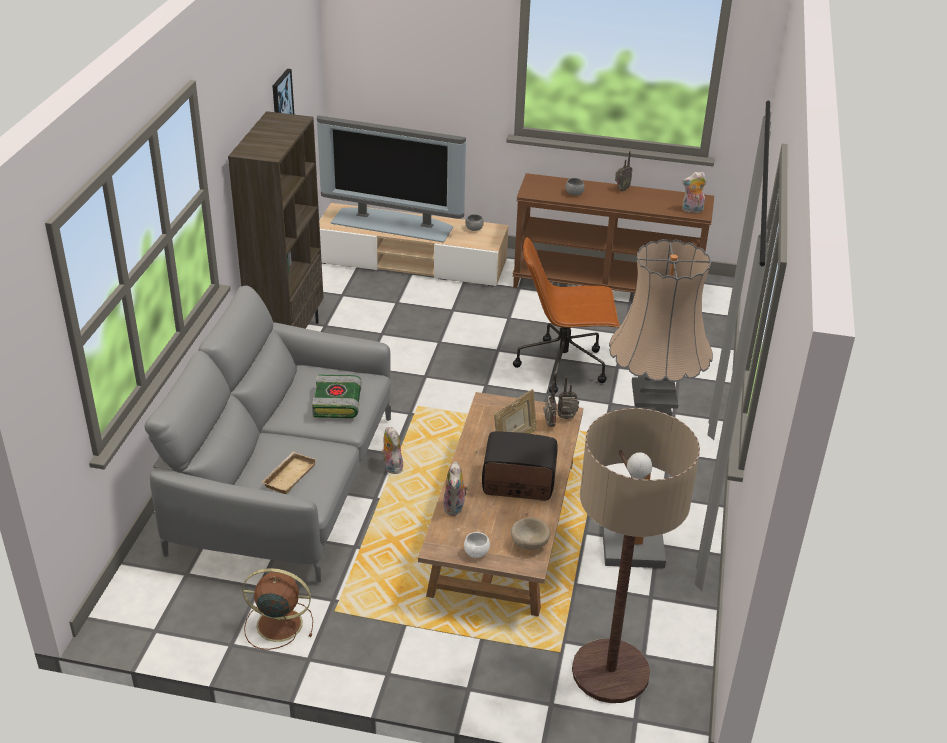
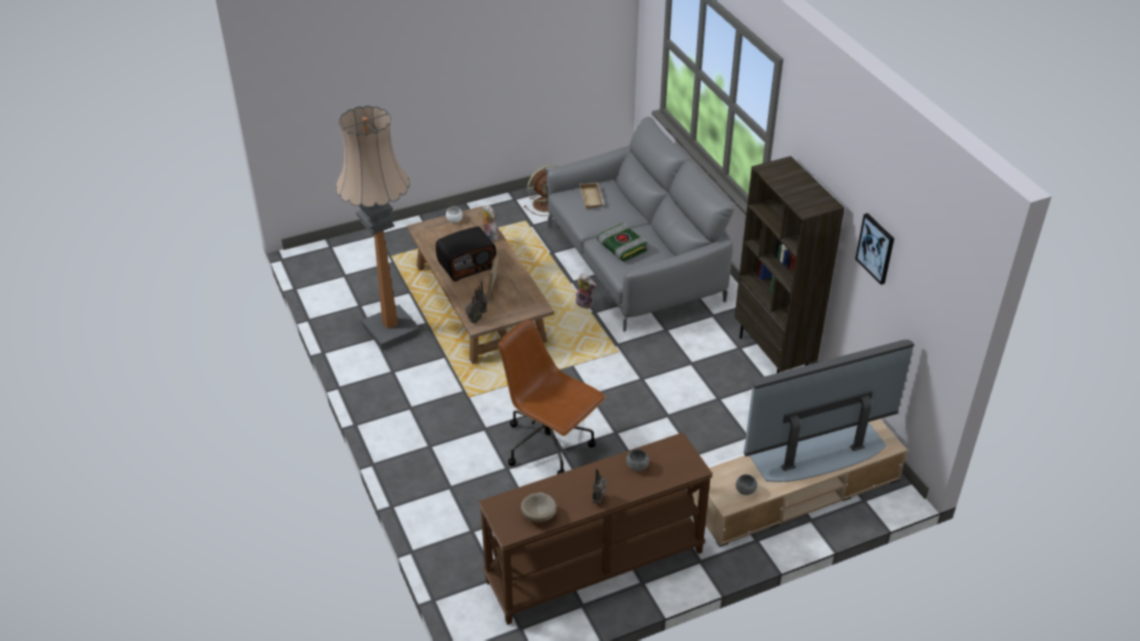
camera: 145 degrees right, 5 degrees up
(529, 543) = (430, 237): beige bowl -> beige bowl (539, 515)
(564, 366) = (550, 445): brown office chair -> brown office chair turned 105 degrees counterclockwise
(610, 672) = (357, 260): floor lamp -> none
(692, 210) = (507, 505): plush toy -> none

